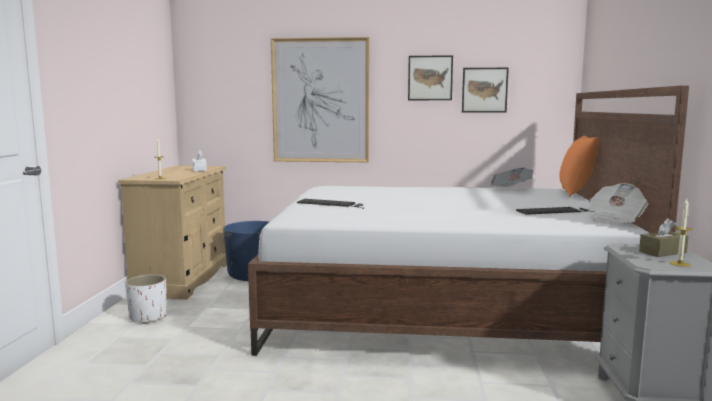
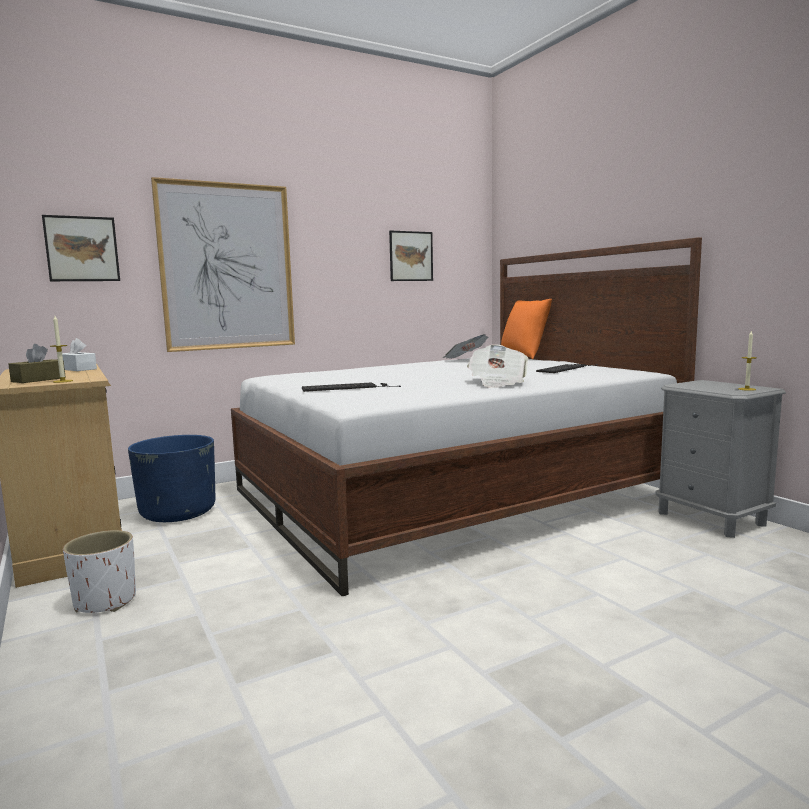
camera: 35 degrees left, 0 degrees up
(430, 78) = (356, 241): picture -> picture (82, 249)
(615, 219) = (624, 368): newspaper -> newspaper (497, 383)
(662, 252) = (712, 384): brown tissue box -> brown tissue box (38, 380)

